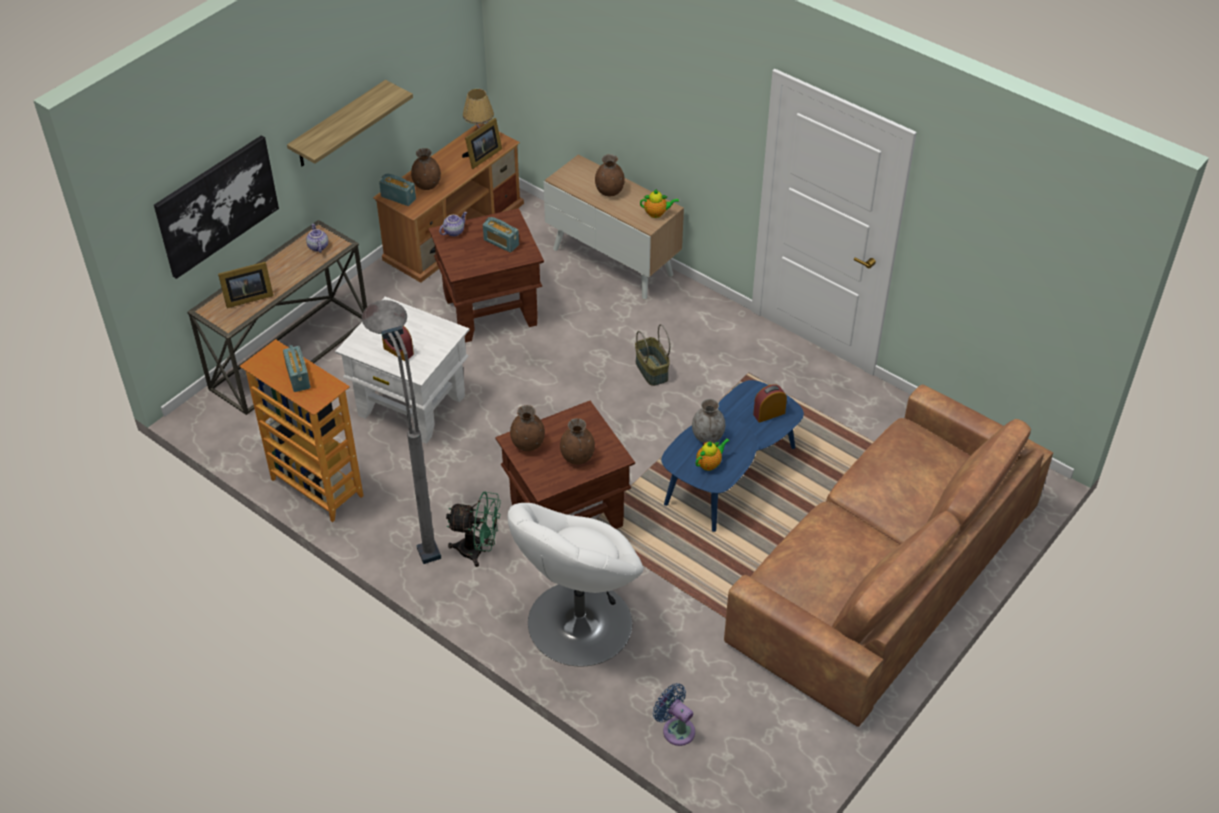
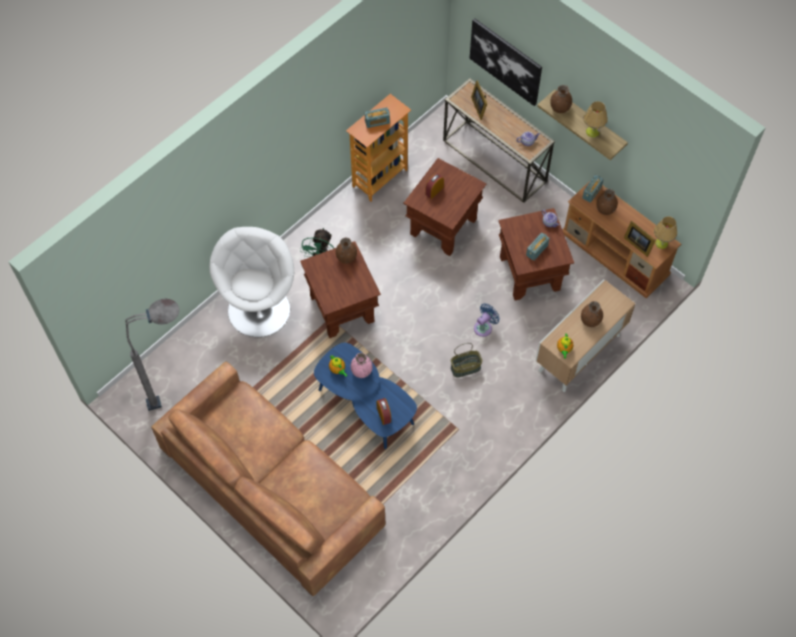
camera: 95 degrees right, 15 degrees up
(366, 109) = (592, 132): none -> table lamp
(411, 406) = (443, 226): white side table -> brown side table
(416, 522) = (346, 229): grey floor lamp -> grey floor lamp (180, 397)
(578, 457) = (332, 284): brown vase -> brown vase (560, 108)
(578, 624) = (259, 309): white armchair -> white armchair turned 60 degrees clockwise
(676, 729) = (179, 353): blue fan -> blue fan (484, 327)
(708, 436) = (361, 371): grey vase -> pink vase

